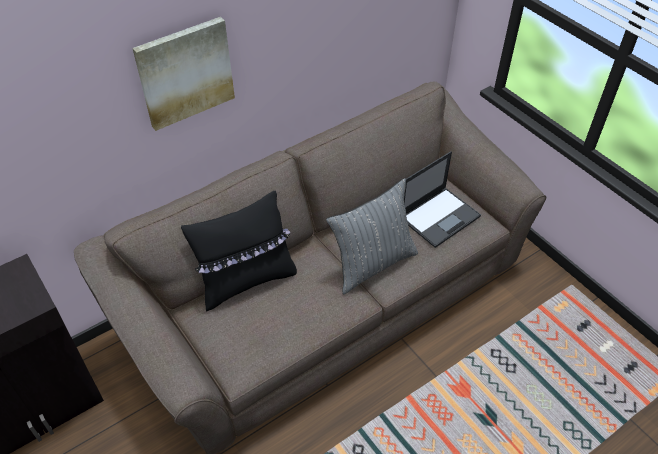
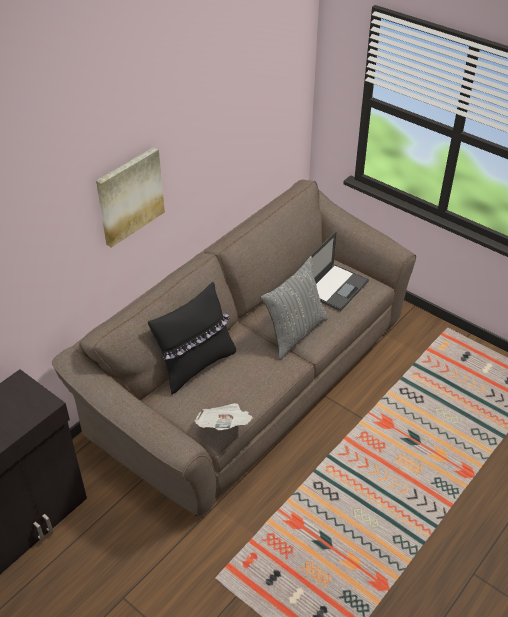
camera: 15 degrees left, 5 degrees down
(250, 365) = (225, 426): none -> newspaper

